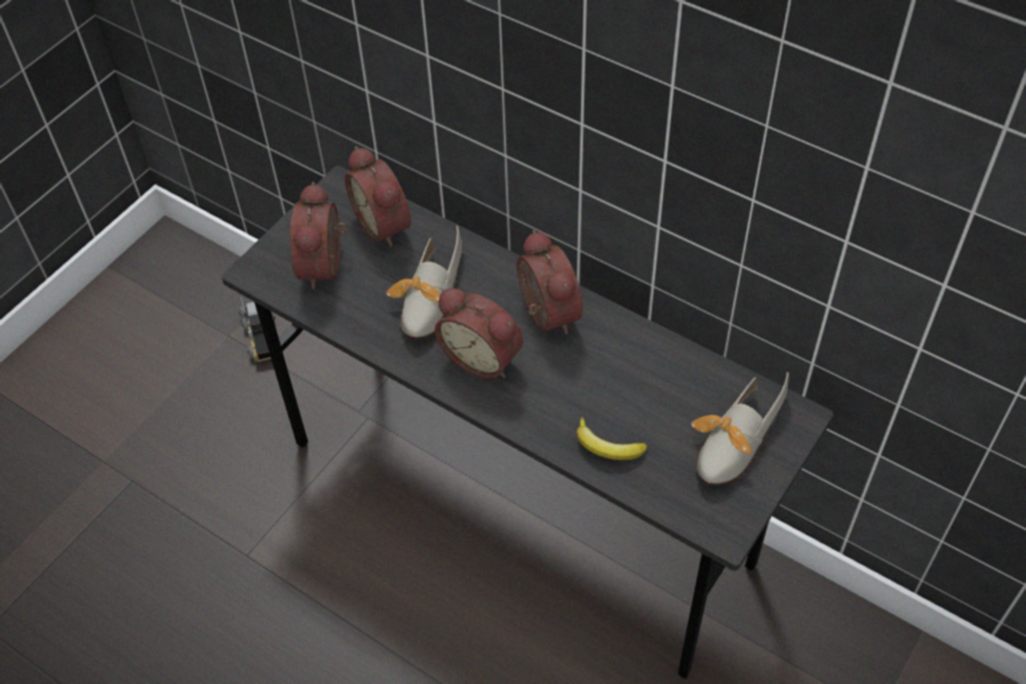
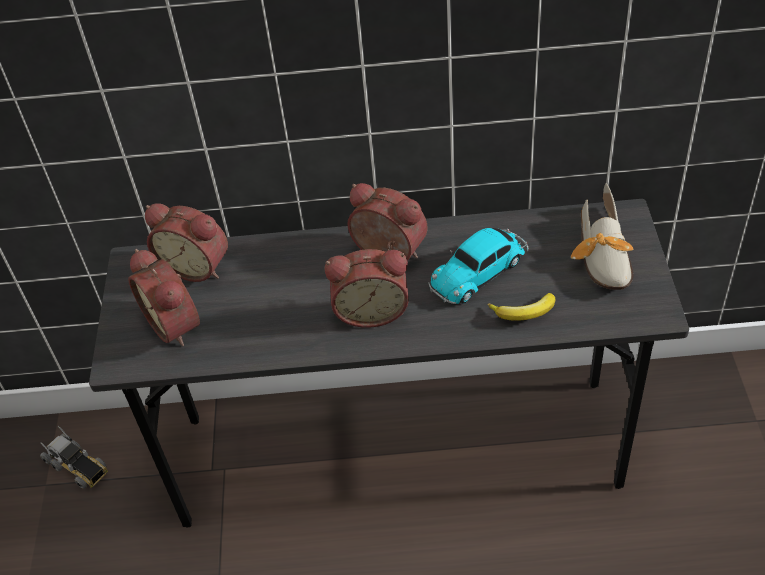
camera: 35 degrees left, 5 degrees down
(429, 301) = (289, 298): shoe -> none
(608, 382) = (480, 271): none -> toy car

